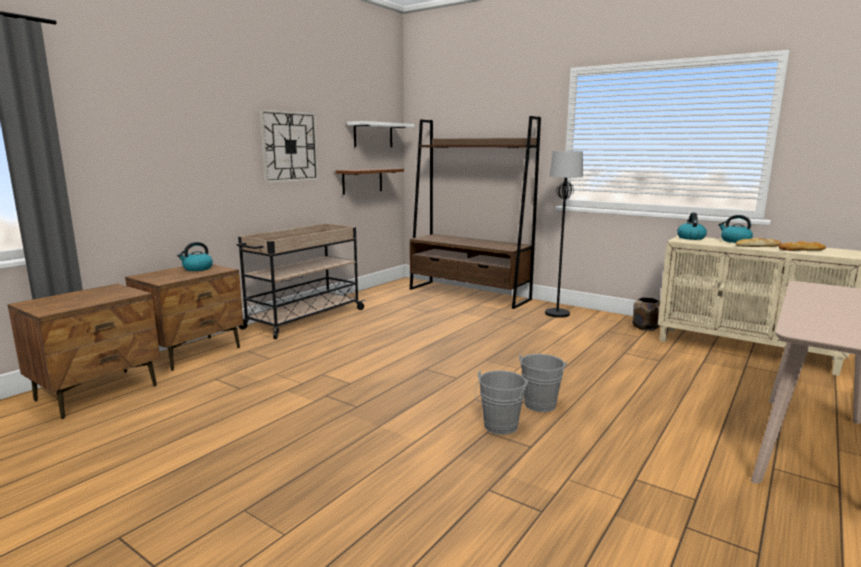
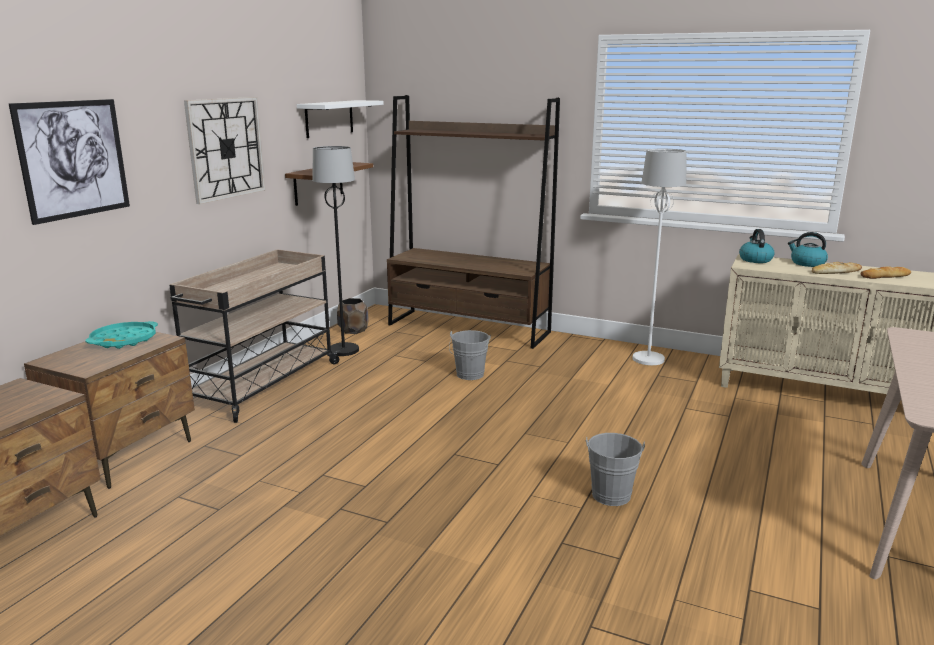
camera: 10 degrees left, 5 degrees up
(173, 139) = (73, 159): none -> picture
(197, 269) = (124, 340): kettle -> turquoise tray
(499, 428) = (574, 535): grey bucket -> grey bucket (469, 376)
(557, 313) = (589, 353): black floor lamp -> black floor lamp (344, 350)
(604, 320) = (648, 359): none -> white floor lamp
(645, 327) = (699, 366): brown planter -> brown planter (353, 330)

